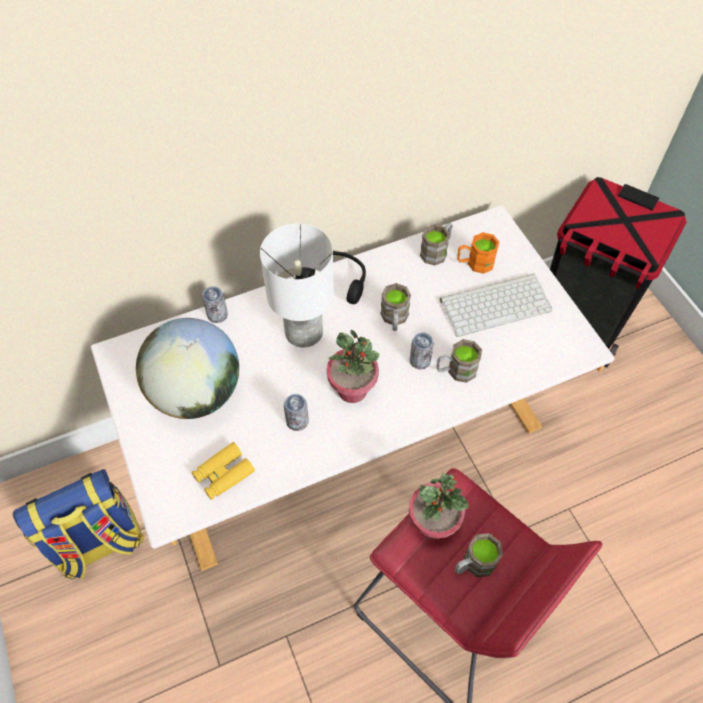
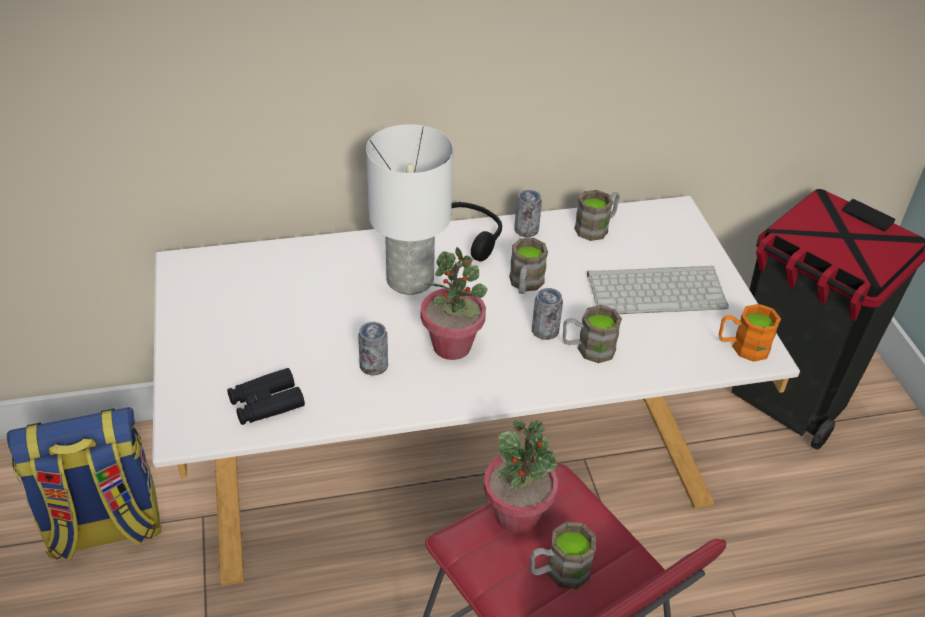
camera: 10 degrees right, 15 degrees down
(197, 393) = (262, 317): globe -> none
(217, 315) = (312, 247): can -> can (526, 230)
(223, 474) = (266, 403): yellow binoculars -> black binoculars
(474, 263) = (641, 246): orange mug -> orange mug (742, 347)

